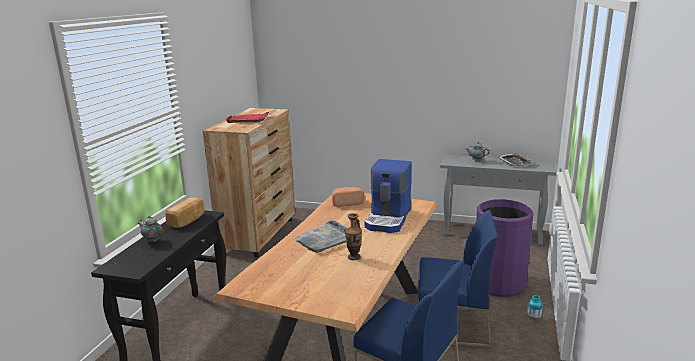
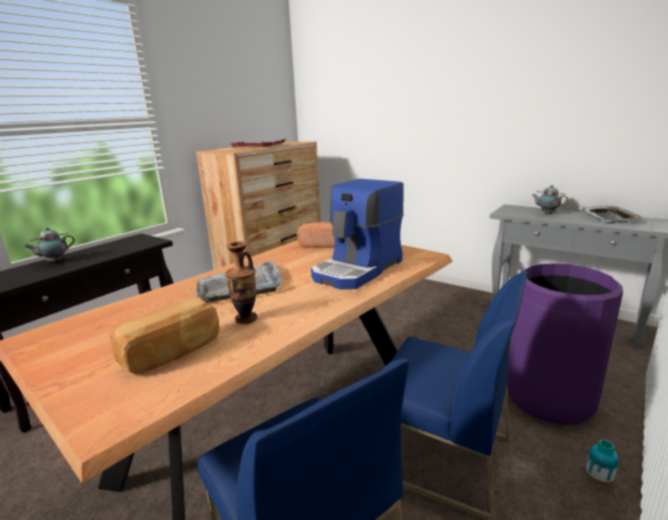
camera: 20 degrees right, 0 degrees up
(152, 241) = (54, 262): teapot -> teapot turned 90 degrees counterclockwise
(187, 220) = (123, 245): bread -> bread (173, 353)

